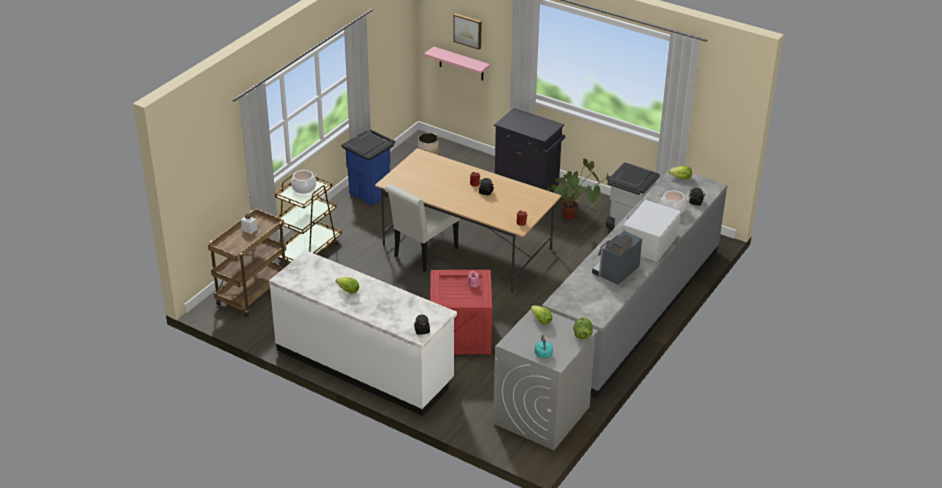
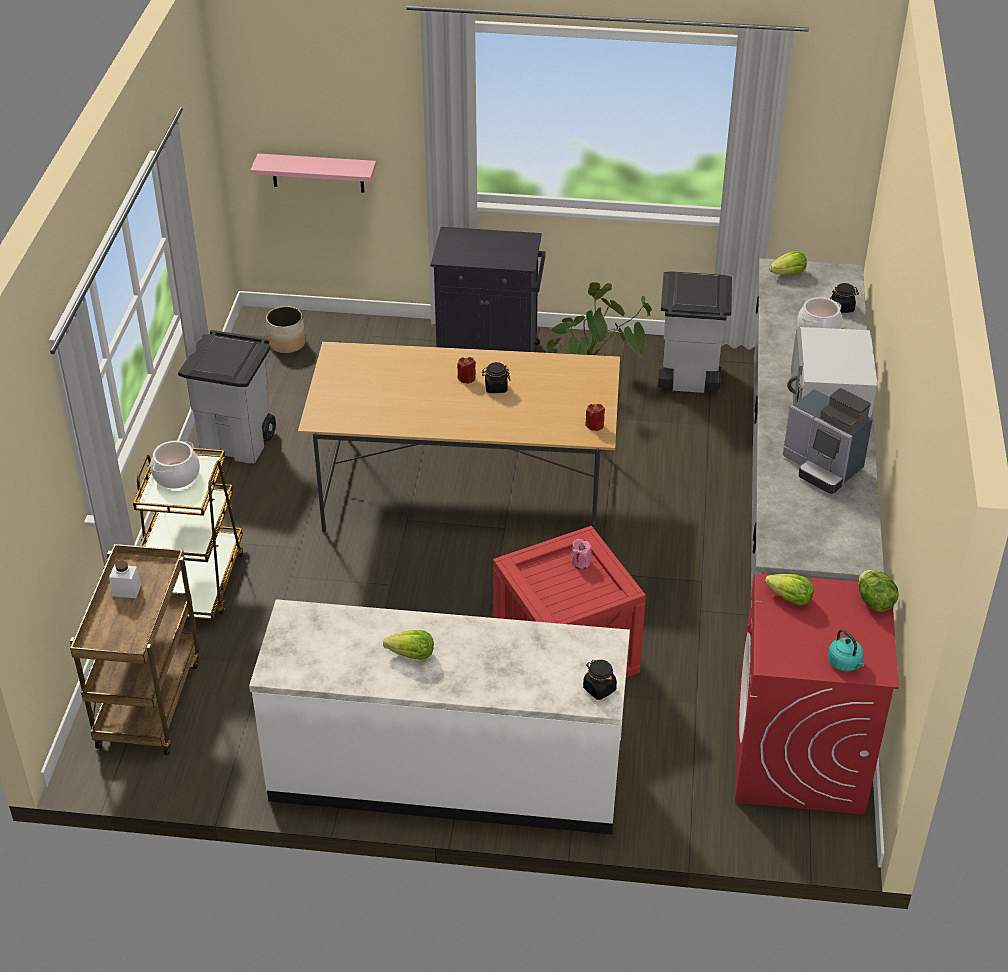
camera: 25 degrees left, 5 degrees up
(371, 193) = (238, 442): blue trash can -> grey trash can
(423, 254) = (401, 527): white chair -> none
(468, 30) = (326, 110): picture -> none
(541, 415) = (799, 756): grey washing machine -> red washing machine
(615, 272) = (822, 467): coffee machine -> coffee machine turned 60 degrees counterclockwise

